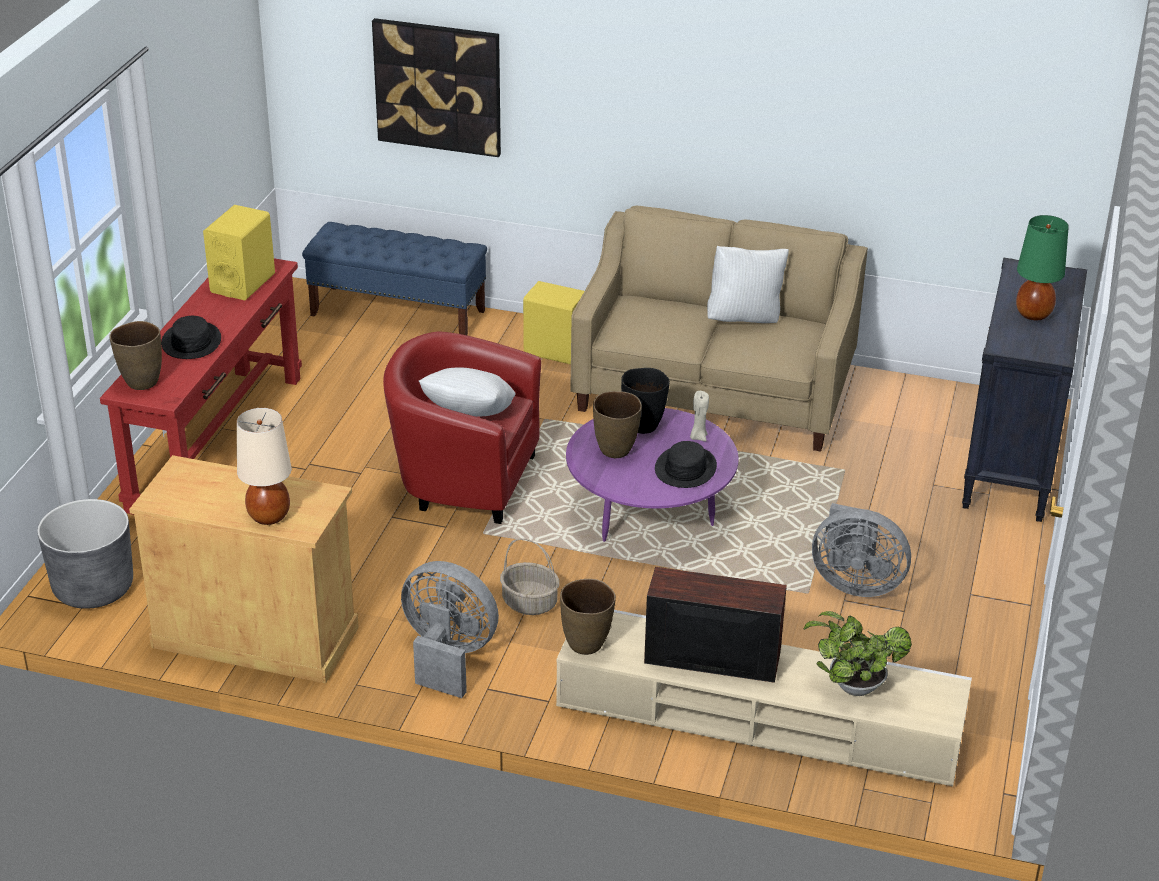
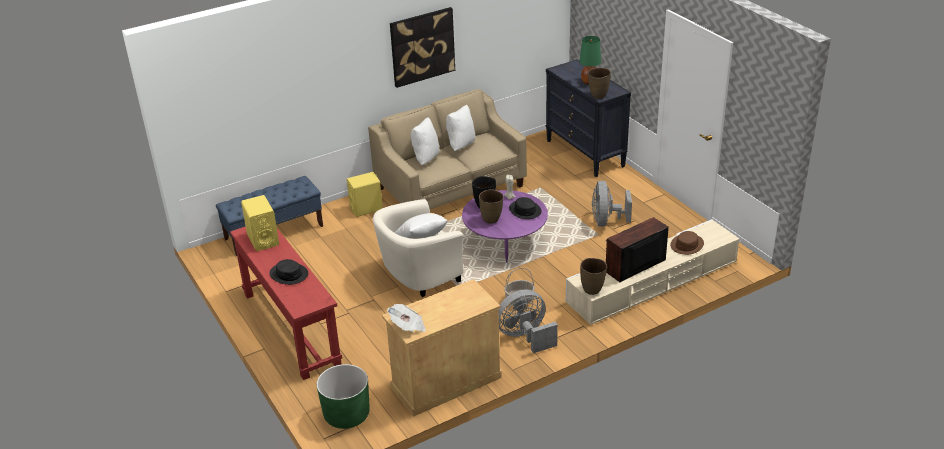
camera: 45 degrees left, 0 degrees up
(93, 588) = (346, 415): grey planter -> green planter
(141, 382) = (300, 302): brown vase -> brown vase (598, 96)
(169, 489) = (408, 326): none -> newspaper
(269, 516) = (465, 308): beige table lamp -> none
(438, 86) = (267, 102): picture -> picture (422, 46)
(462, 480) = (418, 276): red armchair -> beige armchair
(662, 309) = (425, 159): none -> white pillow
(851, 686) = (687, 245): potted plant -> brown hat
(855, 583) = (606, 221): grey fan -> grey fan turned 120 degrees clockwise

